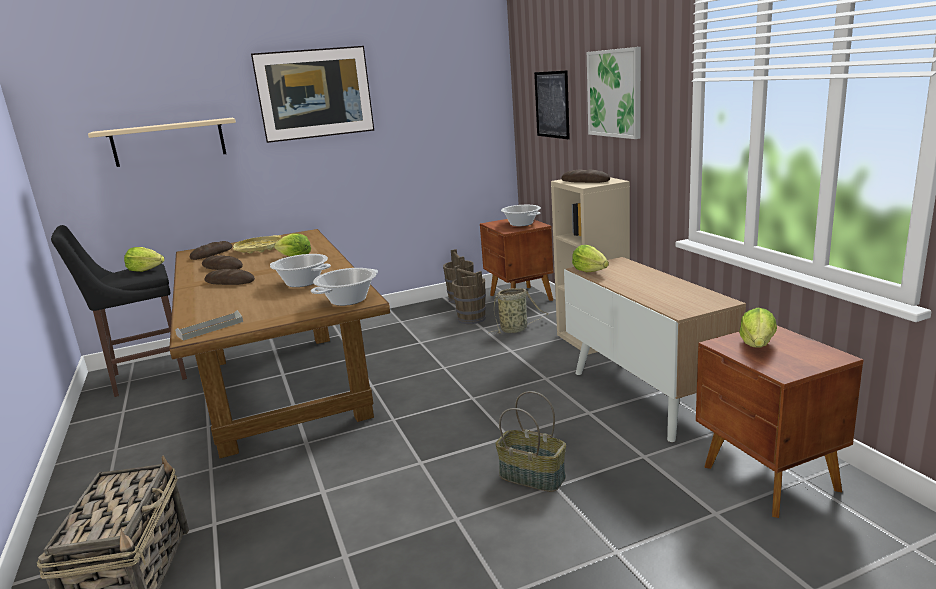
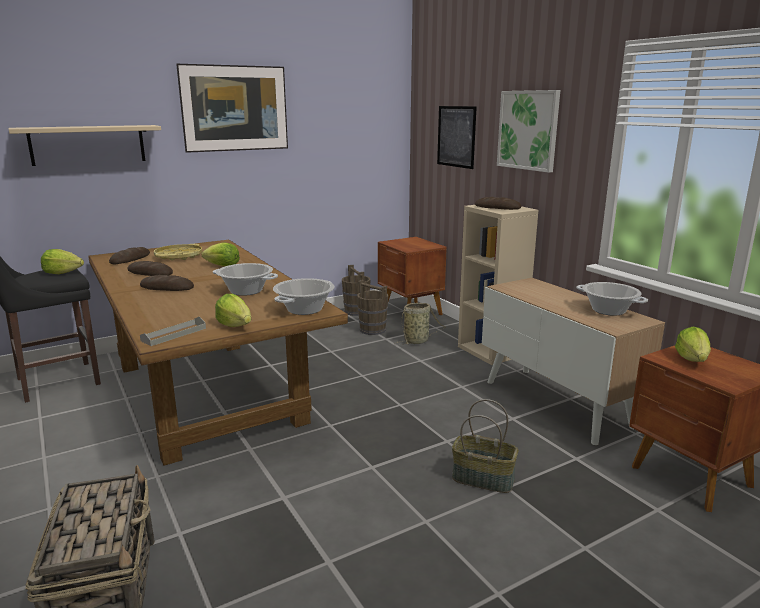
camera: 10 degrees left, 0 degrees up
(521, 224) = (418, 244): cooking pot -> cooking pot (608, 310)
(590, 271) = (510, 289): lettuce -> lettuce (235, 325)

